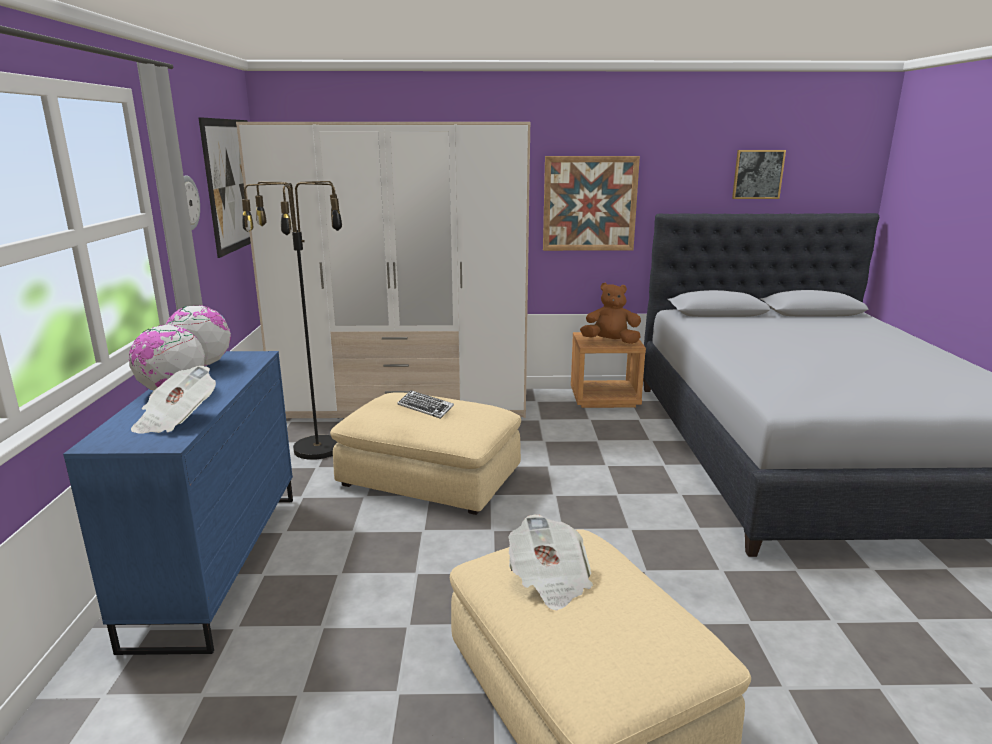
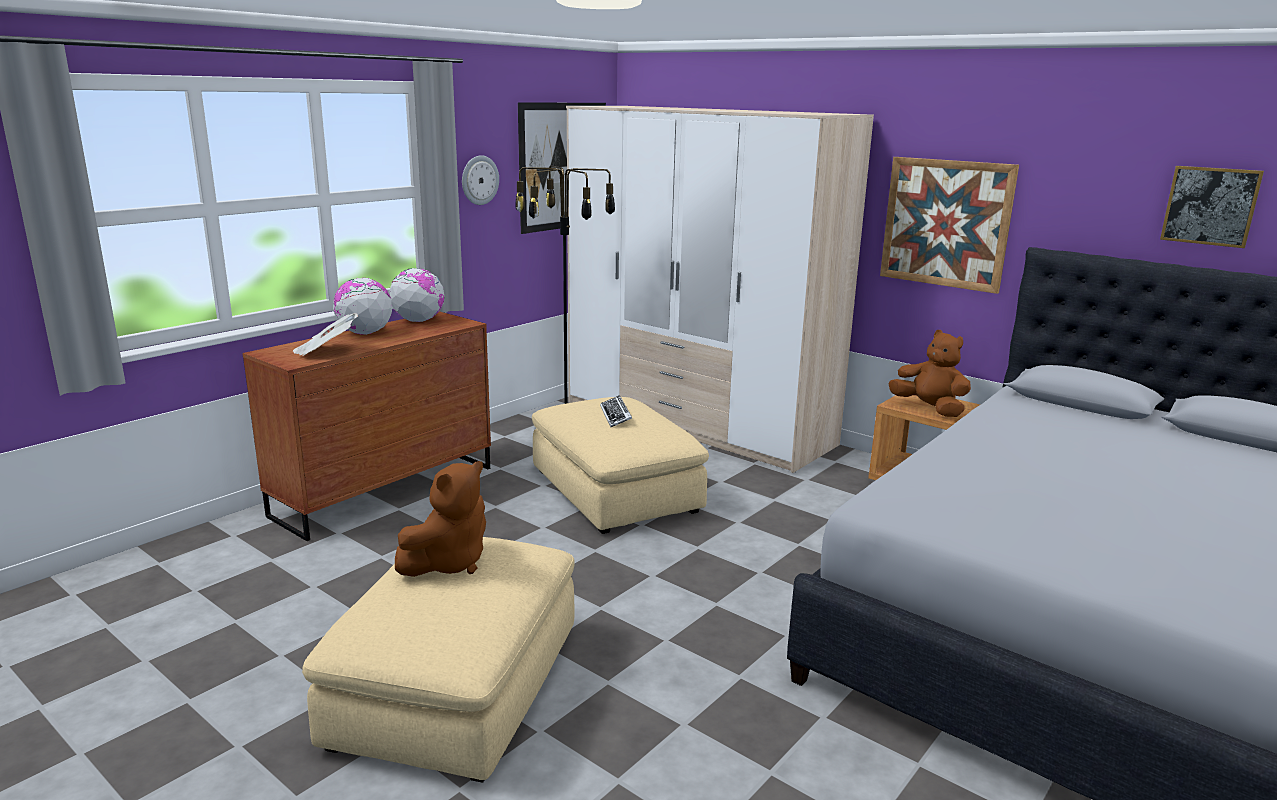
camera: 40 degrees right, 0 degrees up
(217, 564) = (384, 490): blue dresser -> brown dresser
(549, 581) = (448, 563): newspaper -> brown plush toy

